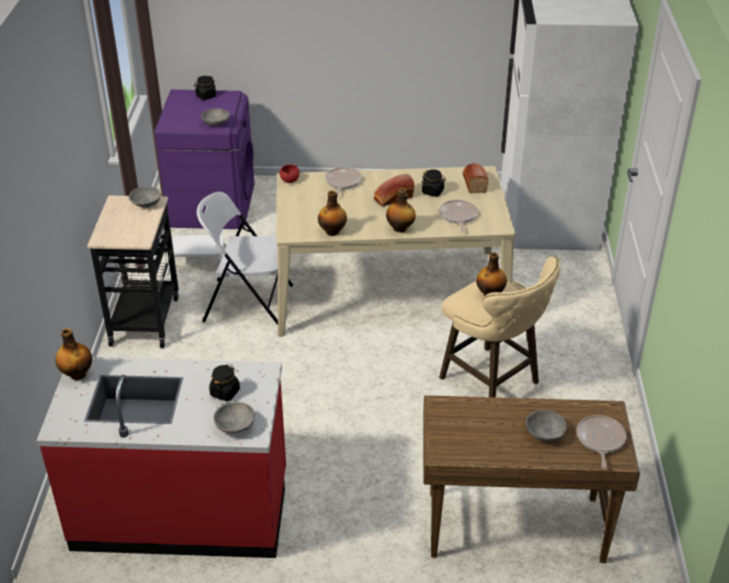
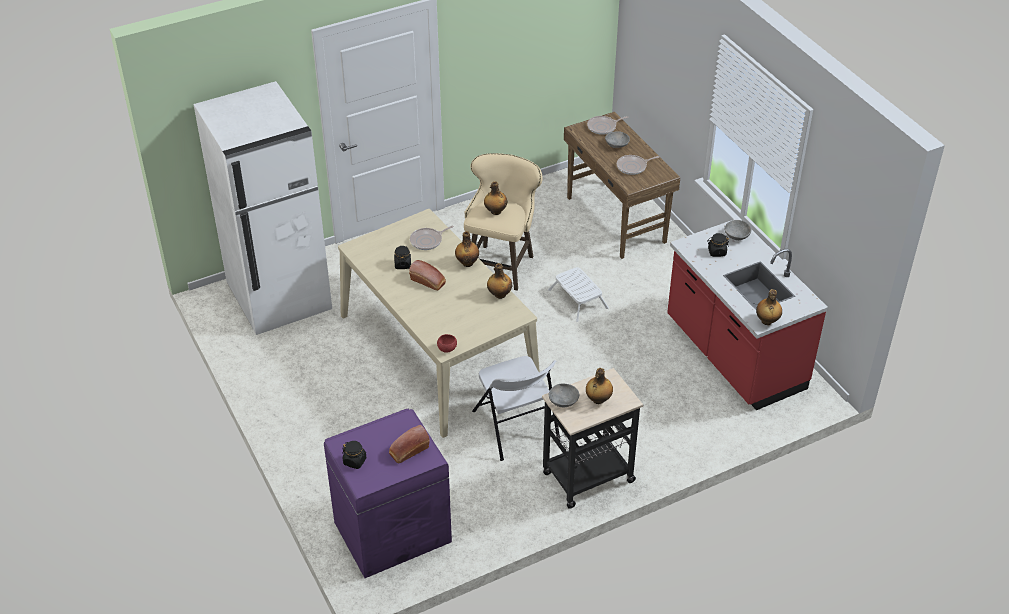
camera: 120 degrees left, 5 degrees up
(124, 223) = (598, 400): none -> bottle
(199, 262) = (487, 487): white step ladder -> white step ladder (577, 299)
(216, 124) = (404, 424): grey bowl -> none
(342, 182) = (426, 317): frying pan -> frying pan (633, 167)
(474, 183) = (373, 248): bread -> bread (408, 451)

